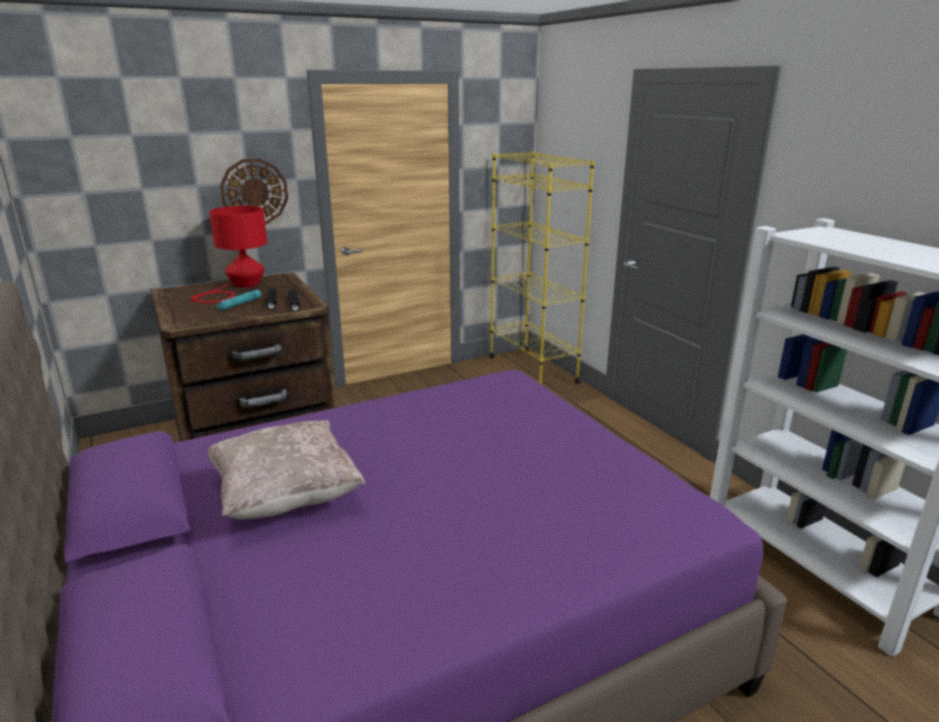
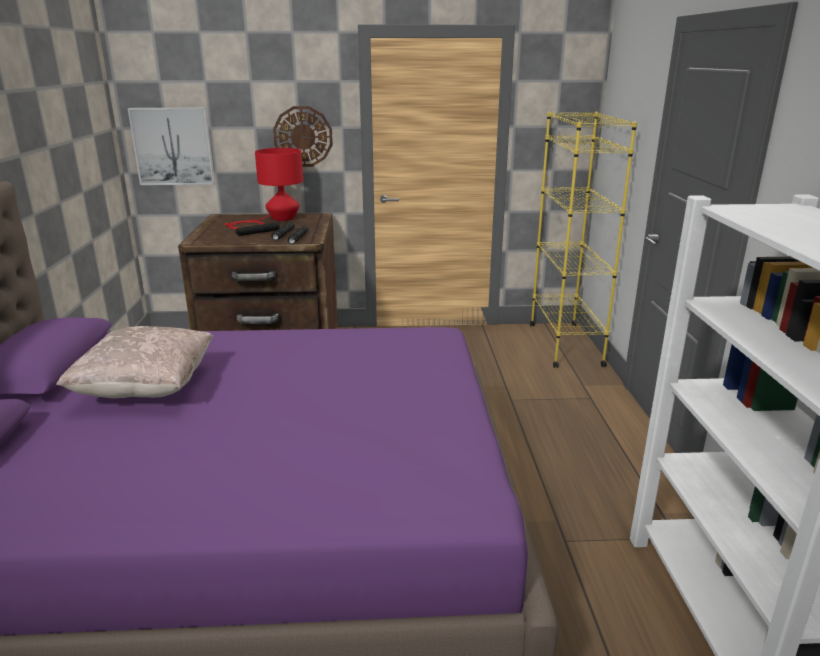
camera: 25 degrees right, 0 degrees up
(95, 214) = (173, 146): none -> picture
(240, 304) = (258, 233): turquoise flashlight -> black flashlight

